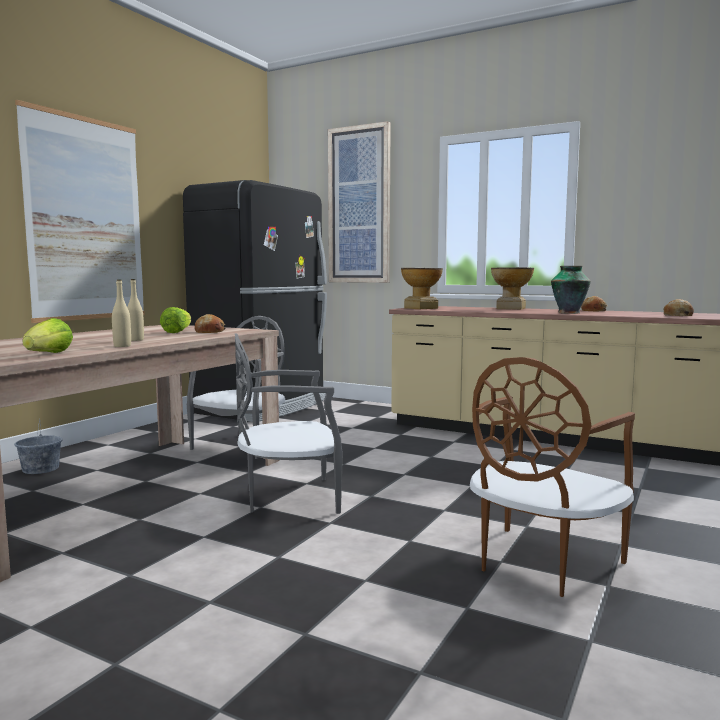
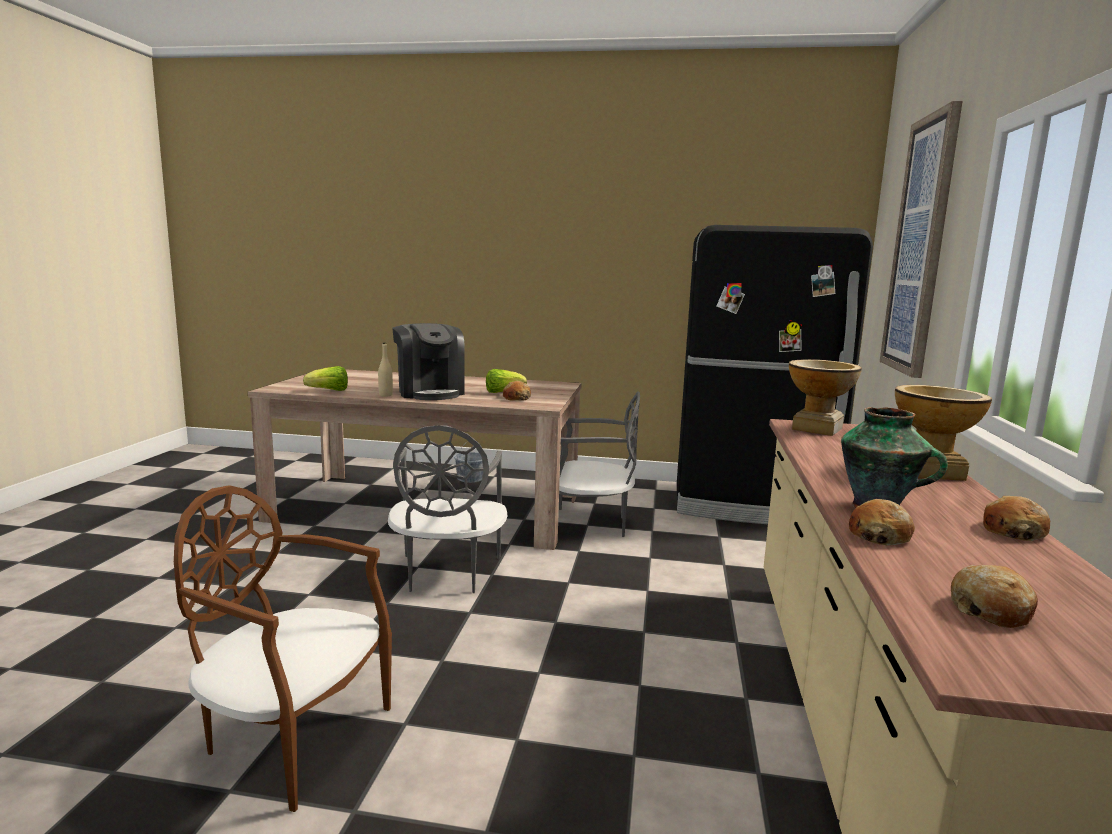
camera: 70 degrees right, 5 degrees up
(86, 219) = (570, 274): picture -> none
(136, 340) = (429, 392): beige bottle -> coffee machine
(289, 497) = (447, 574): grey chair -> grey chair turned 150 degrees counterclockwise
(605, 314) = (879, 535): none -> bread

